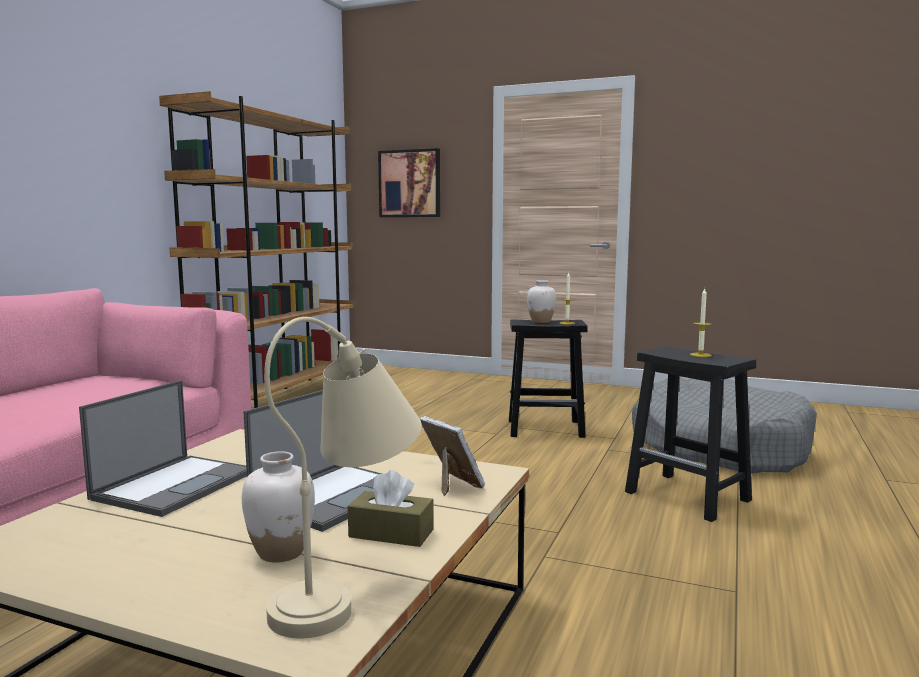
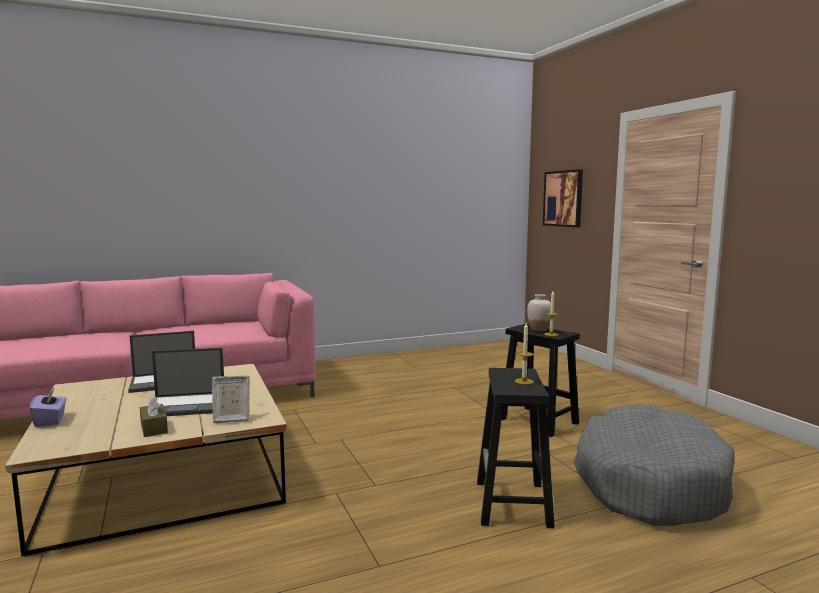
camera: 45 degrees right, 0 degrees up
(152, 603) = (50, 420): none -> purple tissue box
(279, 401) = (421, 356): brown bookcase -> none
(281, 552) = (113, 419): white vase -> none
(351, 589) = (88, 441): beige table lamp -> none
(453, 486) = (231, 419): picture frame -> picture frame turned 75 degrees clockwise

